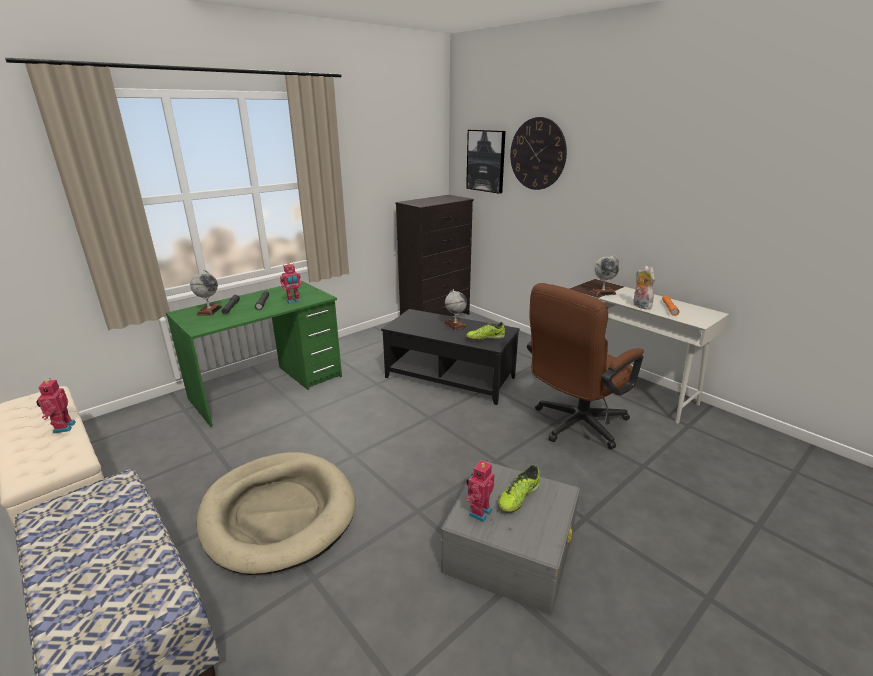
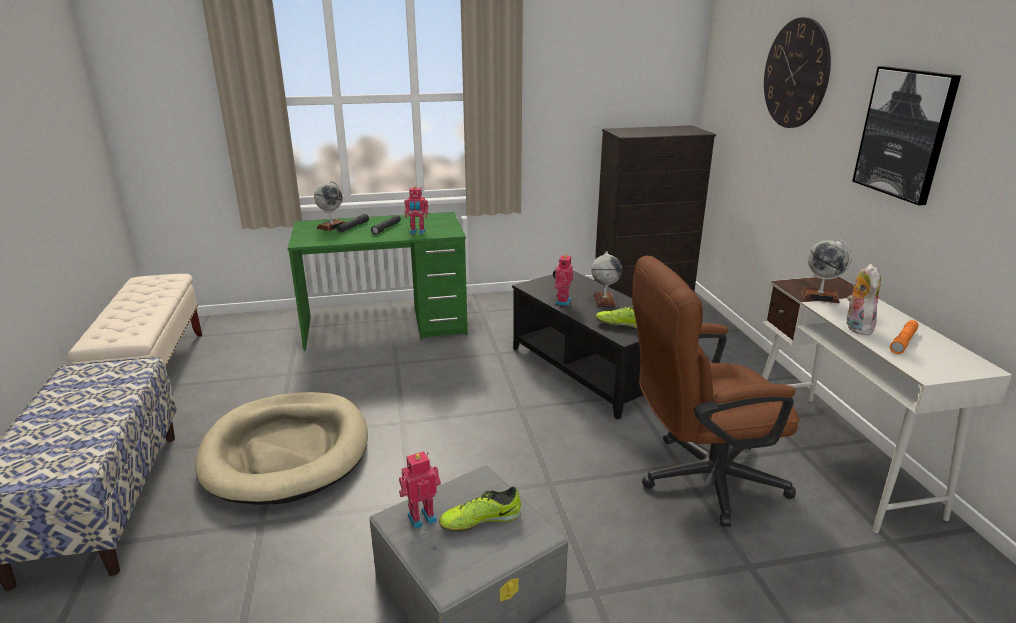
camera: 30 degrees right, 0 degrees up
(62, 427) = (151, 308): toy robot -> toy robot (562, 302)
(486, 161) = (739, 80): picture -> picture (904, 133)

